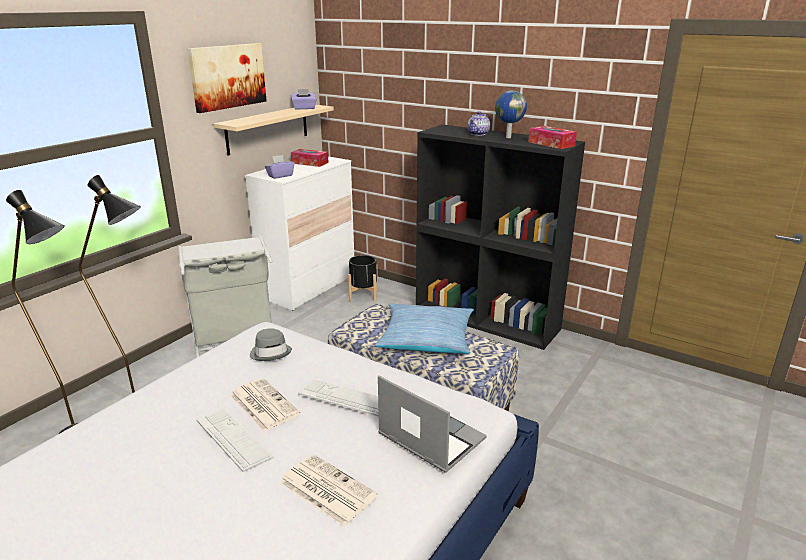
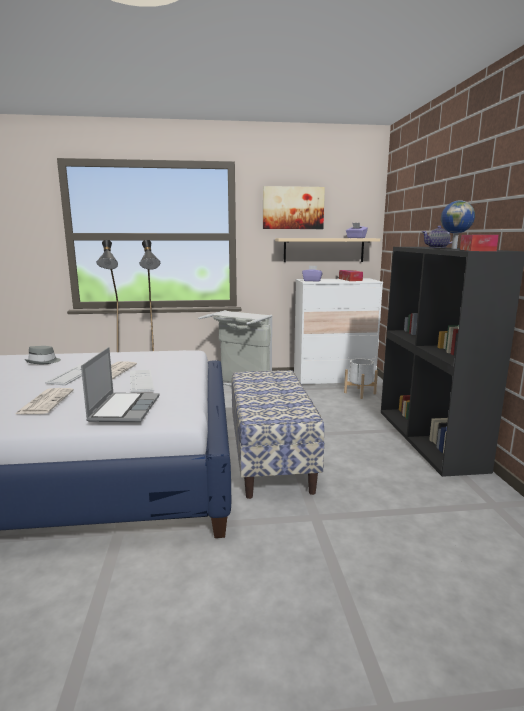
camera: 50 degrees right, 10 degrees down
(271, 352) = (167, 358): grey hat -> grey hat (43, 362)
(363, 295) = (359, 393): black planter -> white planter
(426, 338) = (277, 392): pillow -> none

